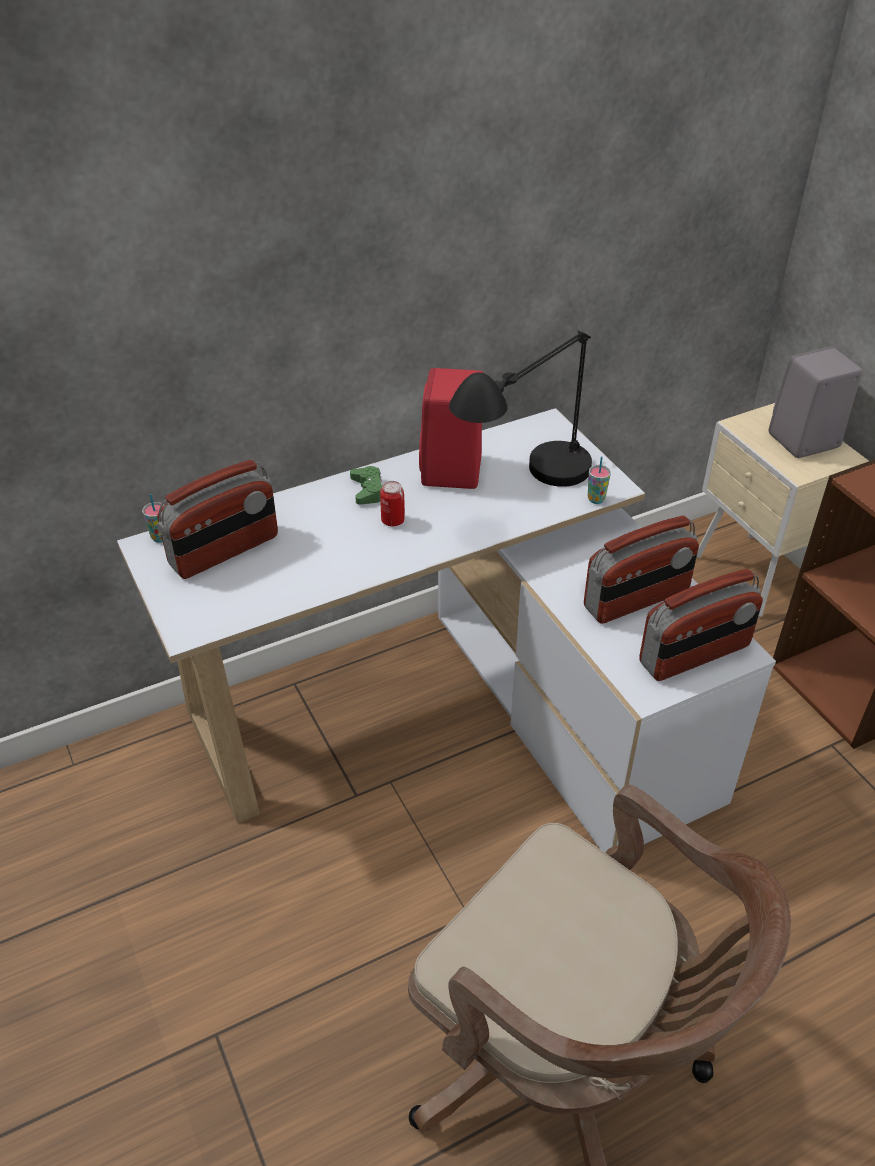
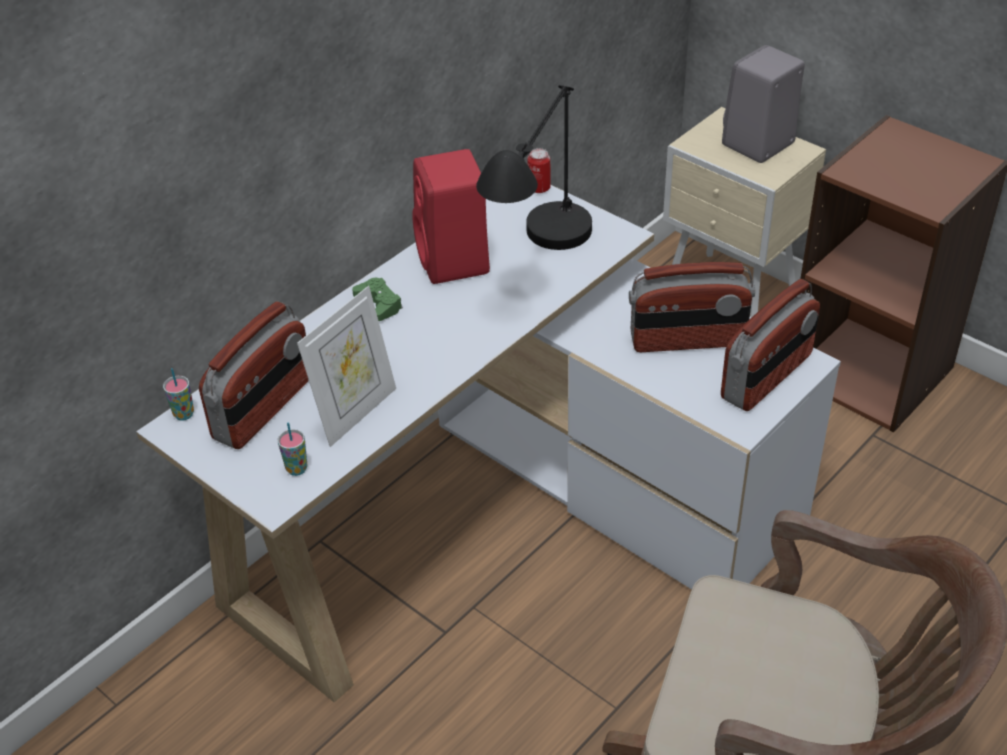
camera: 20 degrees left, 0 degrees up
(295, 576) = (355, 412): none -> picture frame
(393, 520) = (423, 328): can -> can (539, 188)
(596, 499) = (611, 252): cup -> cup (297, 469)
(637, 600) = (687, 341): radio -> radio turned 45 degrees clockwise

